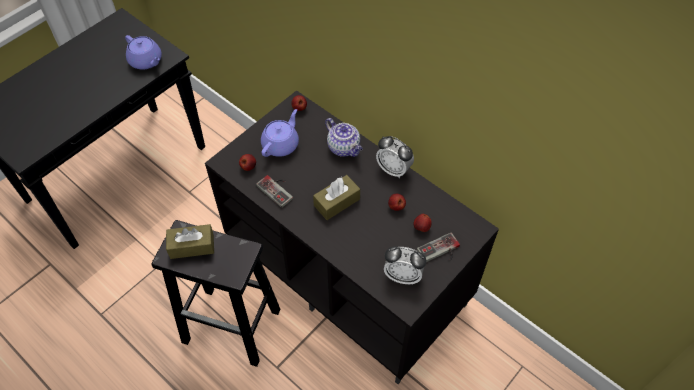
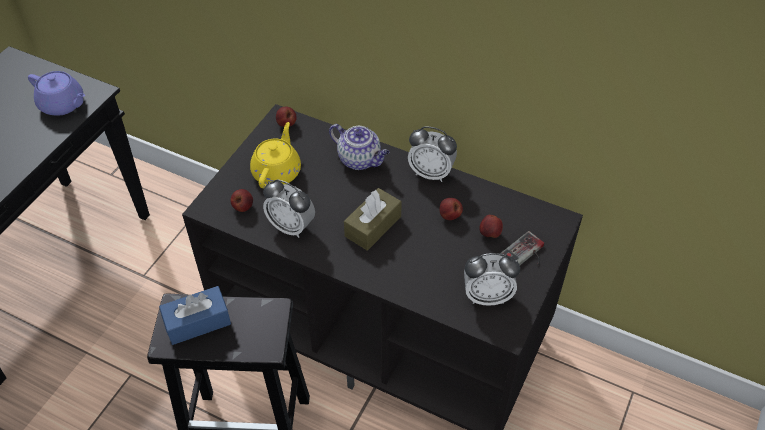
camera: 15 degrees left, 5 degrees down
(192, 246) = (197, 322): brown tissue box -> blue tissue box
(278, 189) = (291, 226): game controller -> alarm clock
(281, 144) = (277, 171): purple teapot -> yellow teapot

